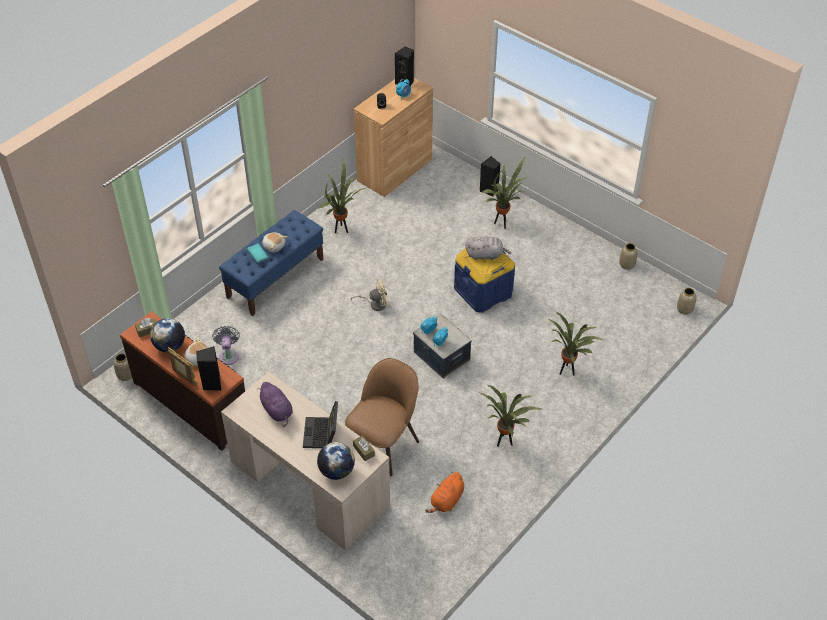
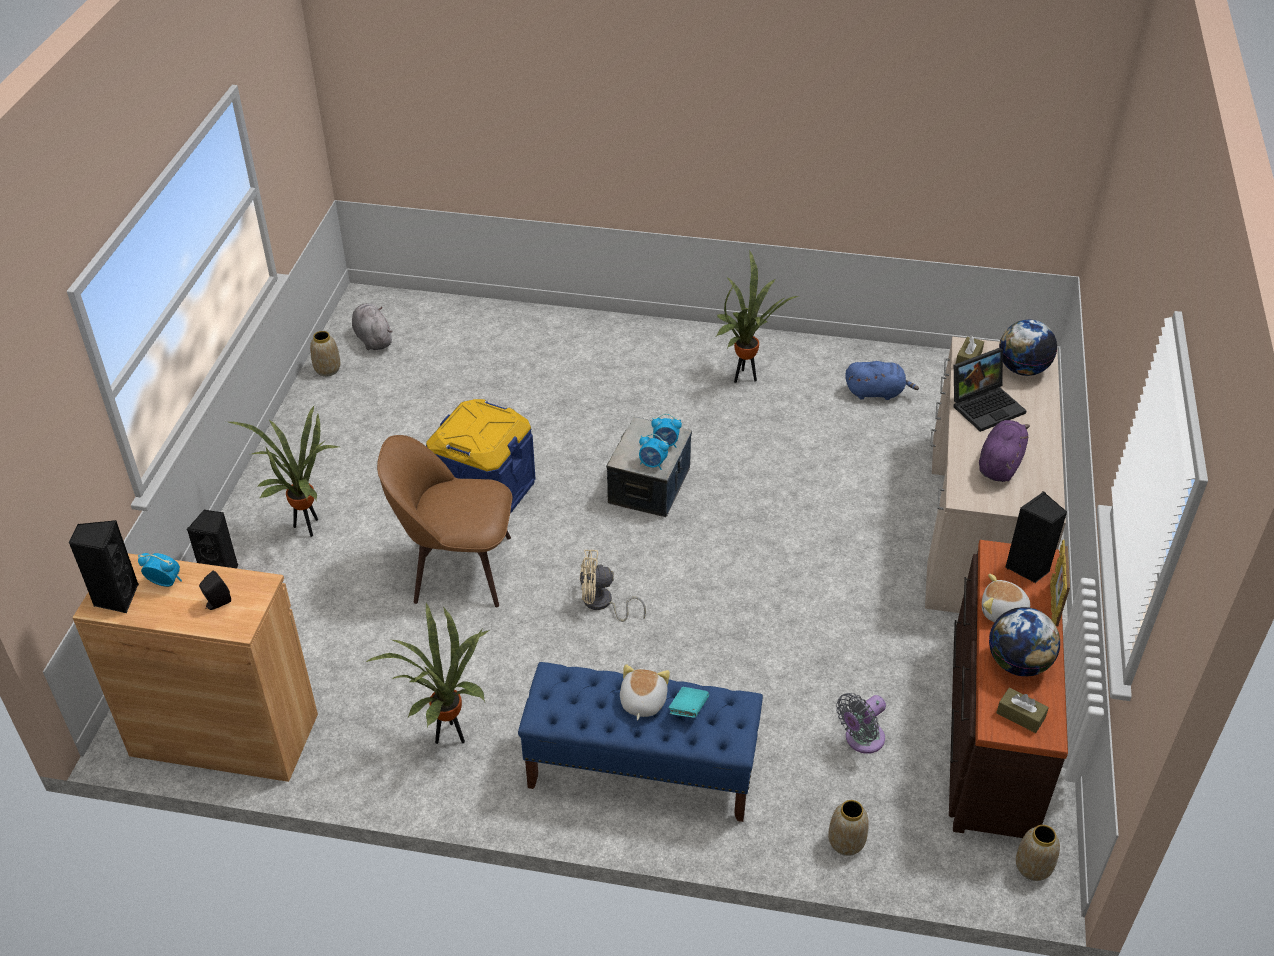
camera: 120 degrees left, 5 degrees down
(375, 304) = (602, 604): beige fan -> beige fan turned 45 degrees counterclockwise
(383, 443) = (849, 481): brown chair -> brown chair (457, 568)
(446, 501) = (876, 392): orange plush toy -> blue plush toy
(485, 255) = (473, 426): grey plush toy -> grey plush toy (373, 338)
(567, 372) = (581, 362): potted plant -> none
(684, 310) = (388, 299): vase -> vase (846, 842)

